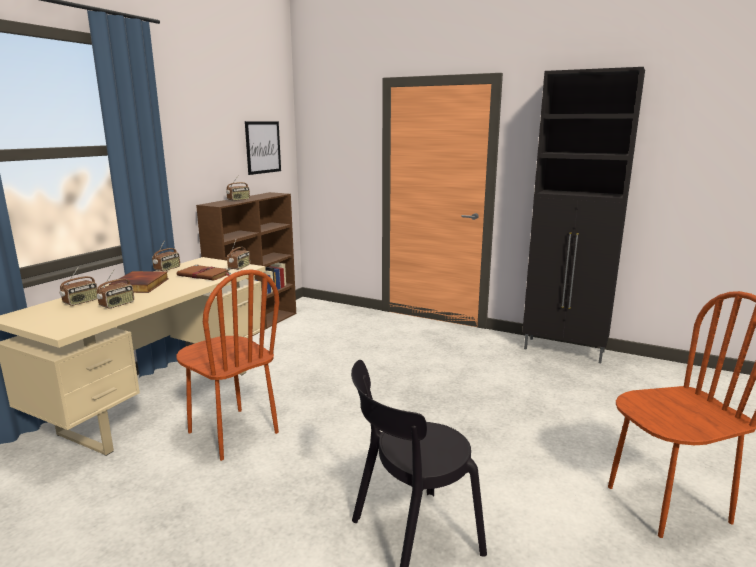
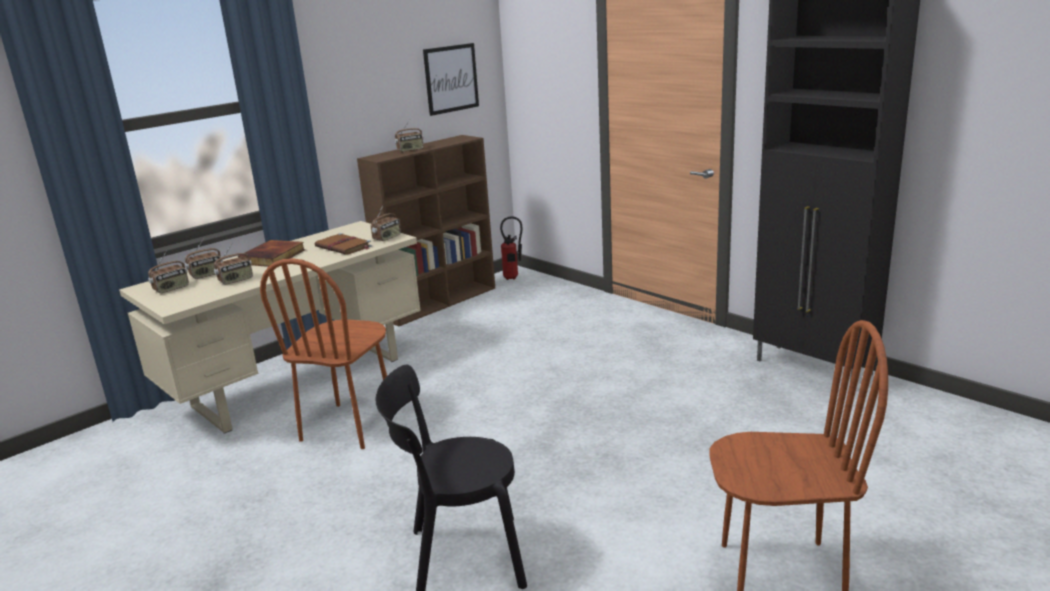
camera: 20 degrees right, 5 degrees up
(167, 269) = (313, 236): radio -> radio (171, 289)
(232, 433) = (348, 426): brown chair -> brown chair turned 45 degrees clockwise
(306, 305) = (513, 278): none -> fire extinguisher

